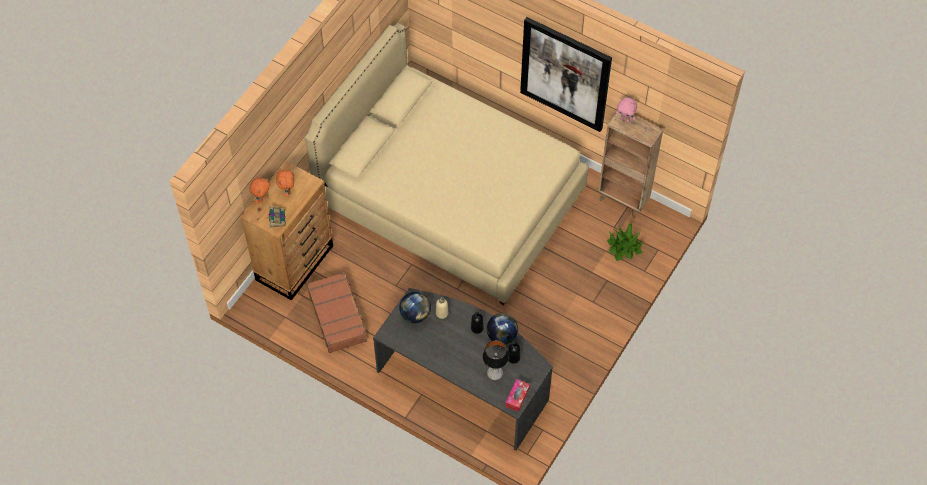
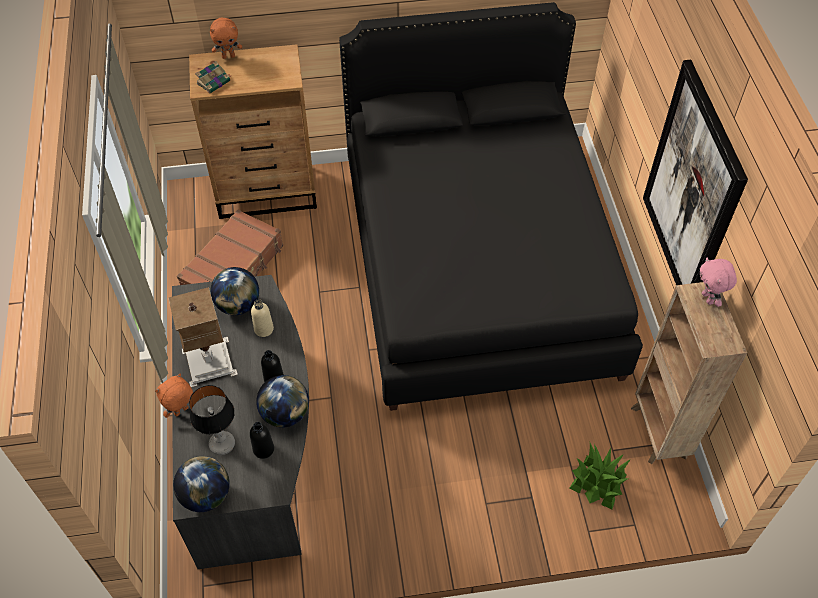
camera: 50 degrees right, 5 degrees down
(287, 191) = (258, 69): orange plush toy -> orange plush toy (181, 412)
(439, 350) = (208, 361): none -> table lamp
(450, 198) = (477, 264): beige bed -> black bed
(517, 397) = (206, 495): tissue box -> globe

